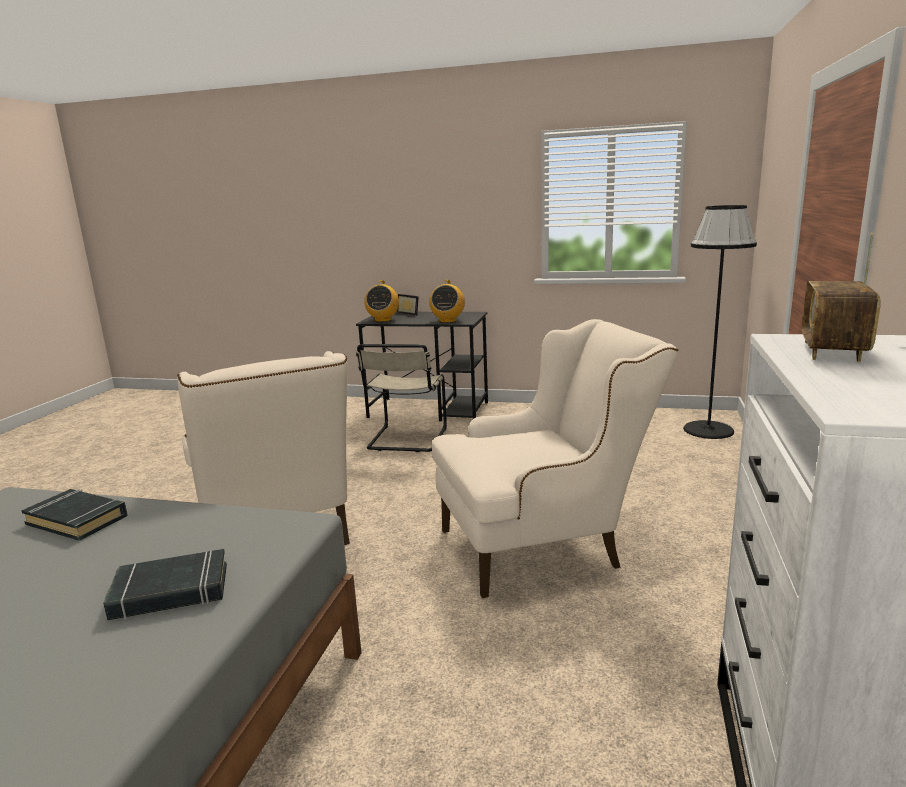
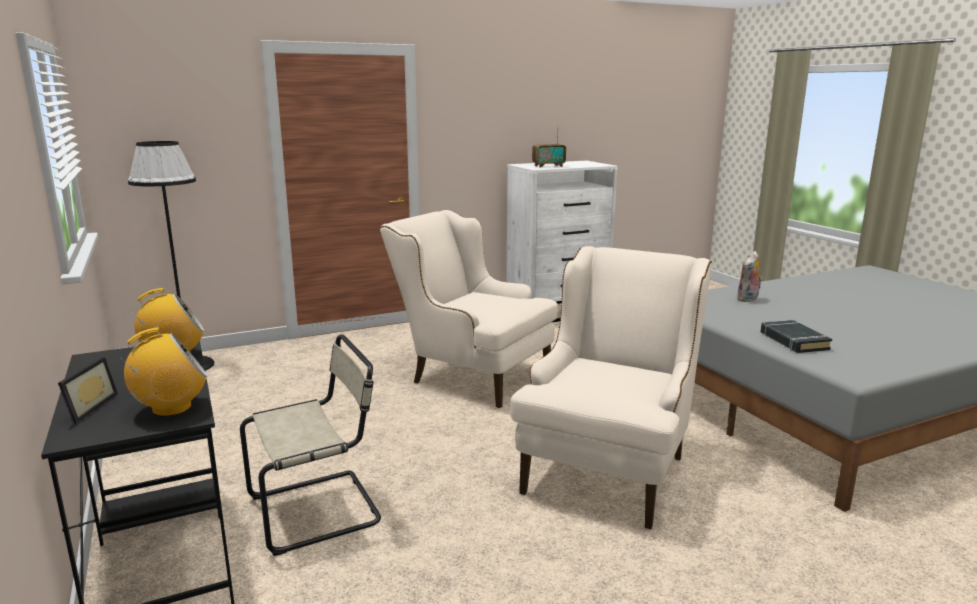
camera: 130 degrees left, 0 degrees up
(170, 592) = (748, 299): black book -> plush toy

